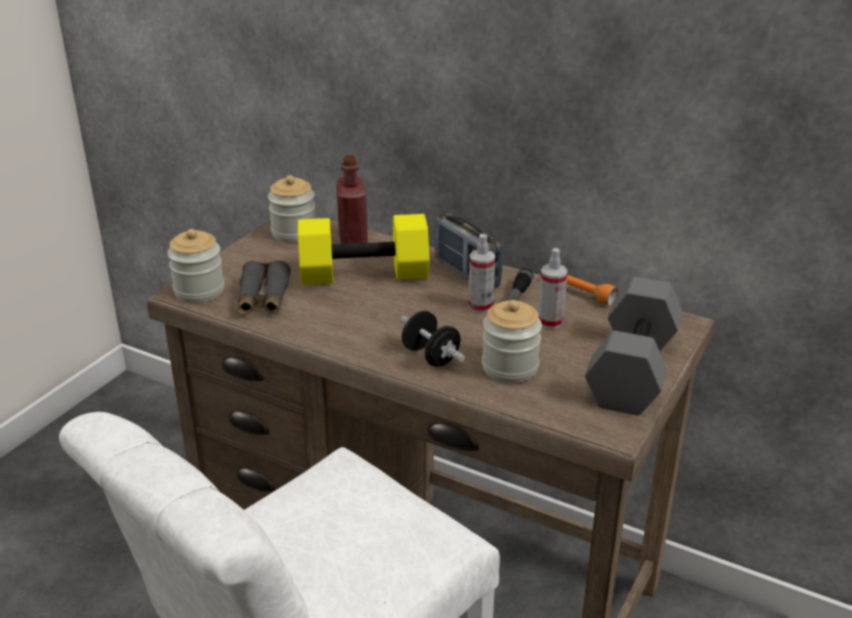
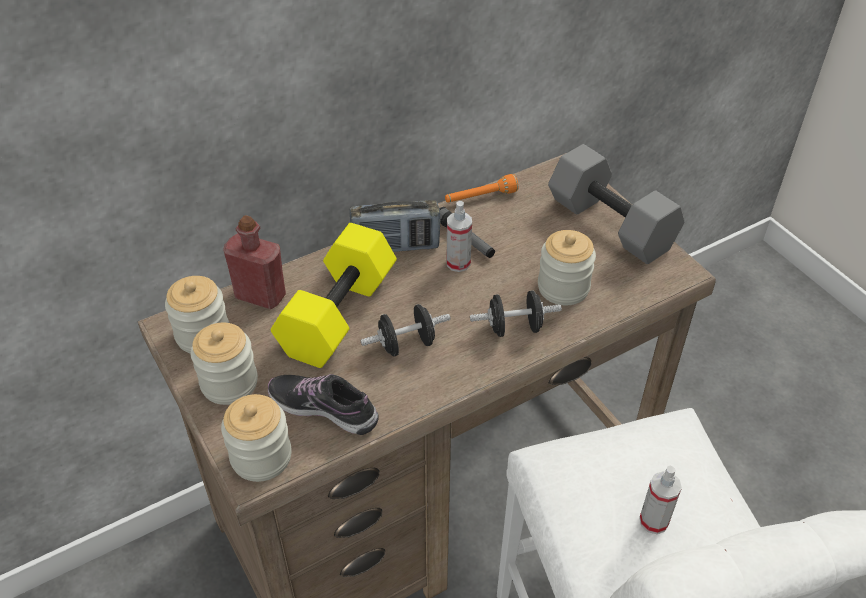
camera: 60 degrees left, 15 degrees up
(257, 257) = (229, 383): none -> jar
(263, 299) = (324, 408): grey binoculars -> shoe
(361, 312) = (406, 344): none -> black dumbbell
(550, 322) = (513, 234): spray bottle -> spray bottle (654, 521)

